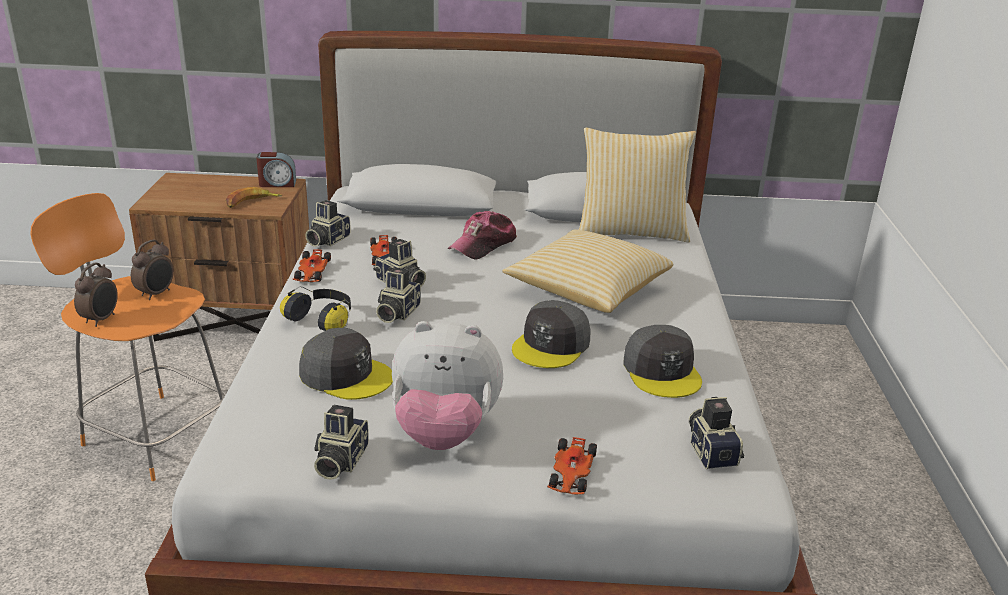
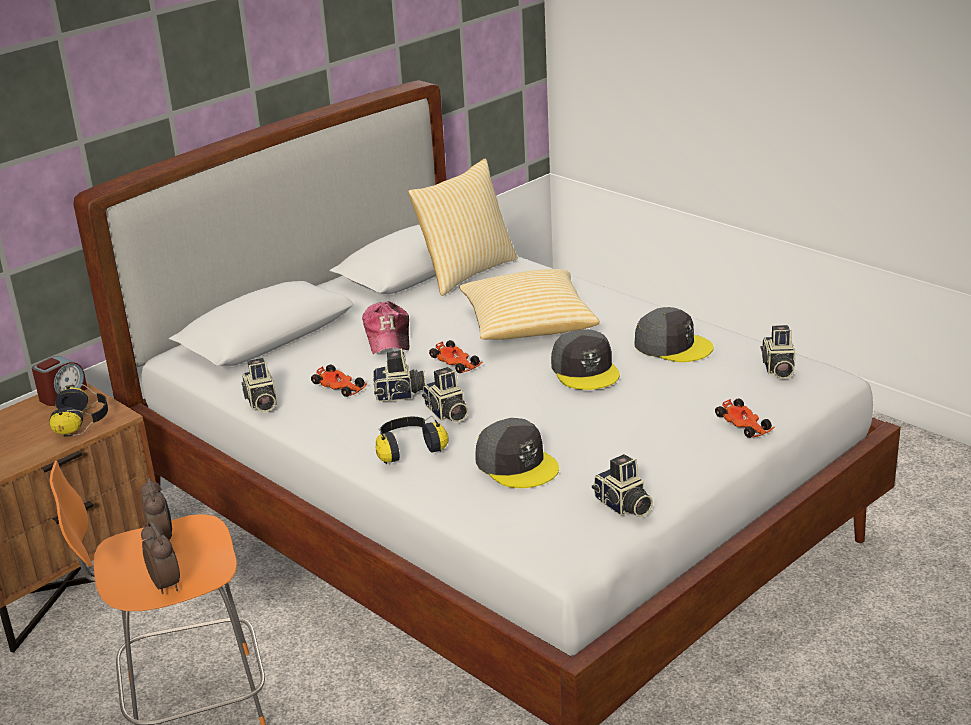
camera: 45 degrees left, 0 degrees up
(251, 202) = (82, 422): banana -> headphones
(312, 273) = (314, 429): toy car -> toy car (456, 363)
(346, 375) = (517, 464): grey cap -> grey cap turned 75 degrees clockwise
(444, 433) = (640, 453): plush toy -> none
(712, 450) = (777, 369): camera -> camera turned 120 degrees counterclockwise

